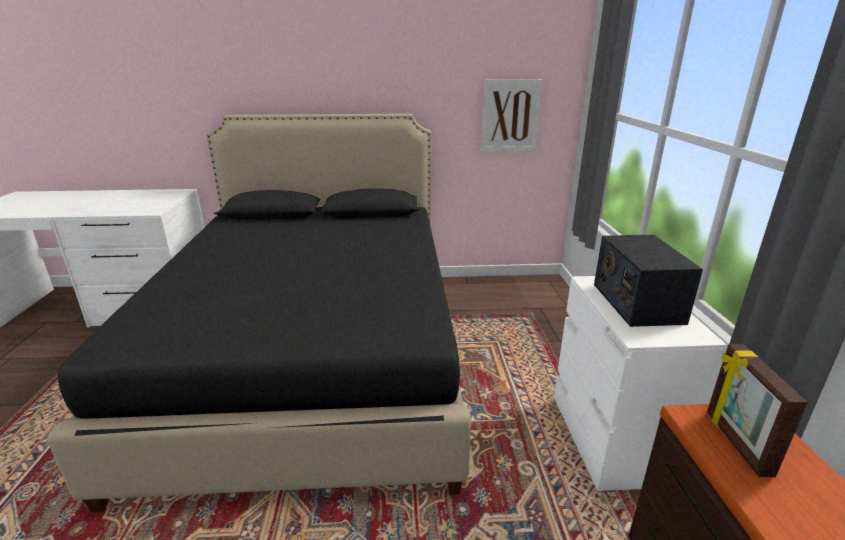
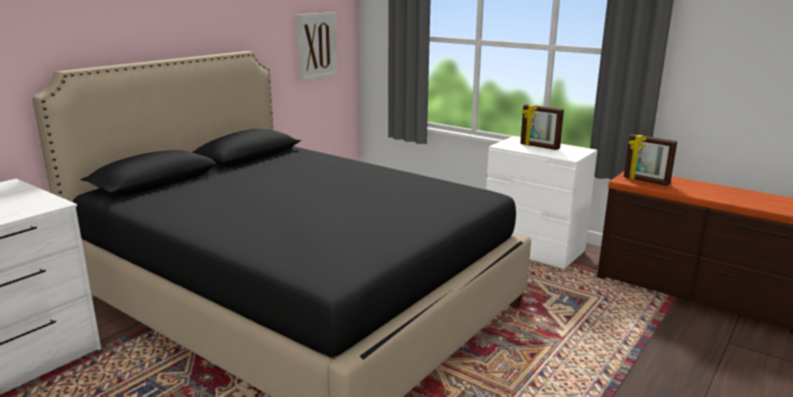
camera: 50 degrees left, 5 degrees down
(636, 302) = (539, 147): radio -> picture frame

